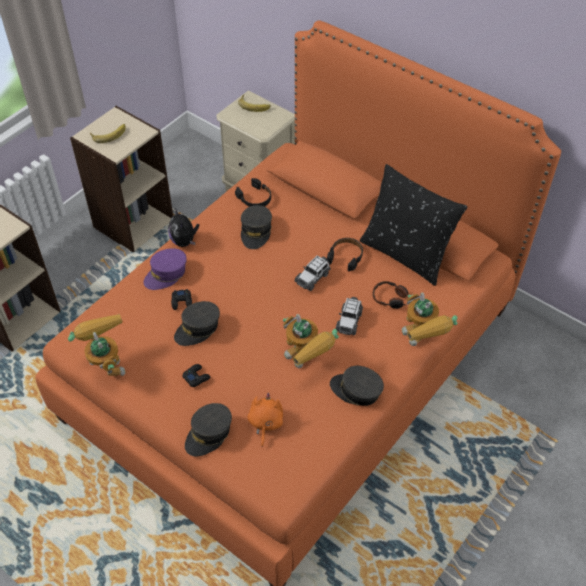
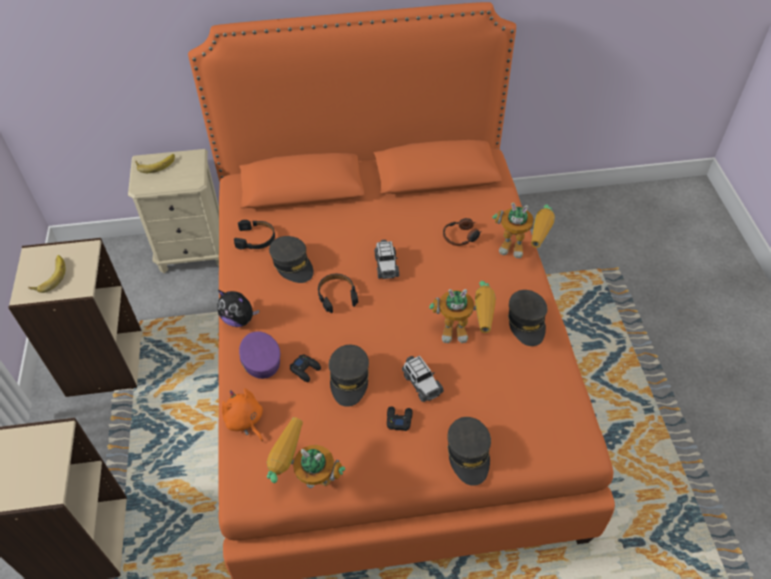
camera: 45 degrees left, 0 degrees up
(166, 274) = (260, 359): purple cap -> purple cap turned 150 degrees clockwise
(265, 423) = (497, 405): orange plush toy -> orange plush toy (245, 421)
(346, 256) = (389, 230): black headphones -> black headphones (337, 295)
(349, 321) = (455, 276): toy car -> toy car (421, 383)
(356, 390) = (526, 322): grey cap -> grey cap turned 75 degrees counterclockwise
(406, 254) = (430, 196): black pillow -> none

